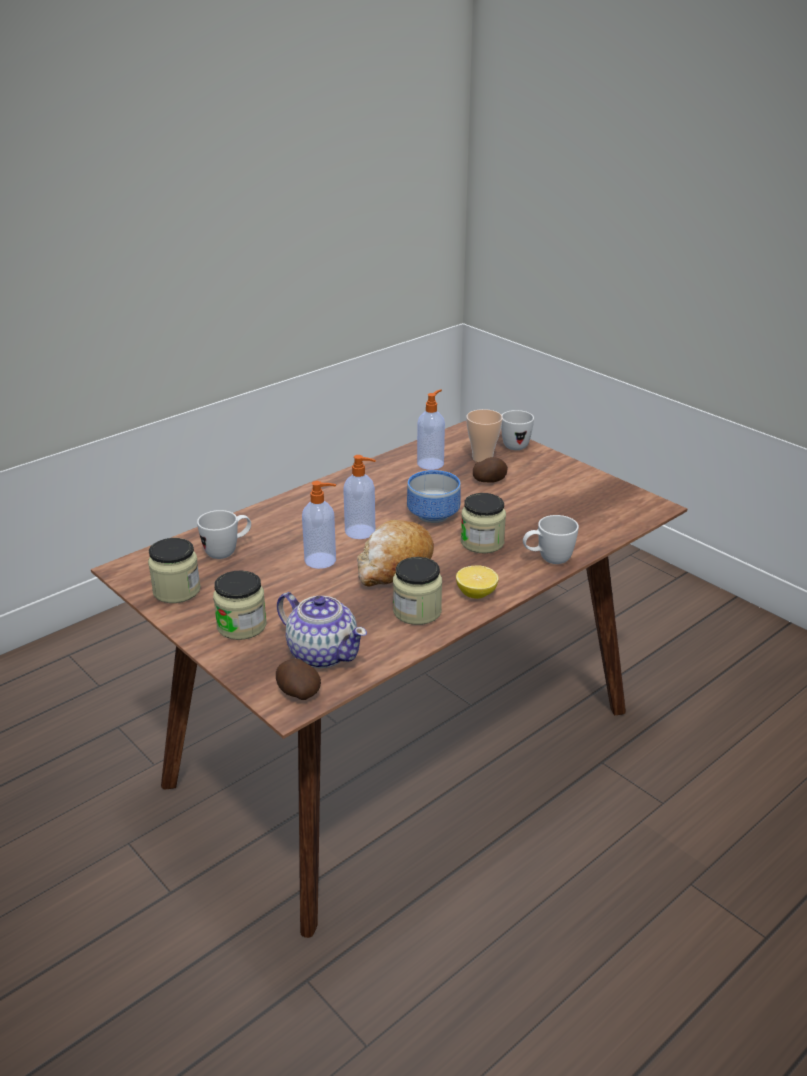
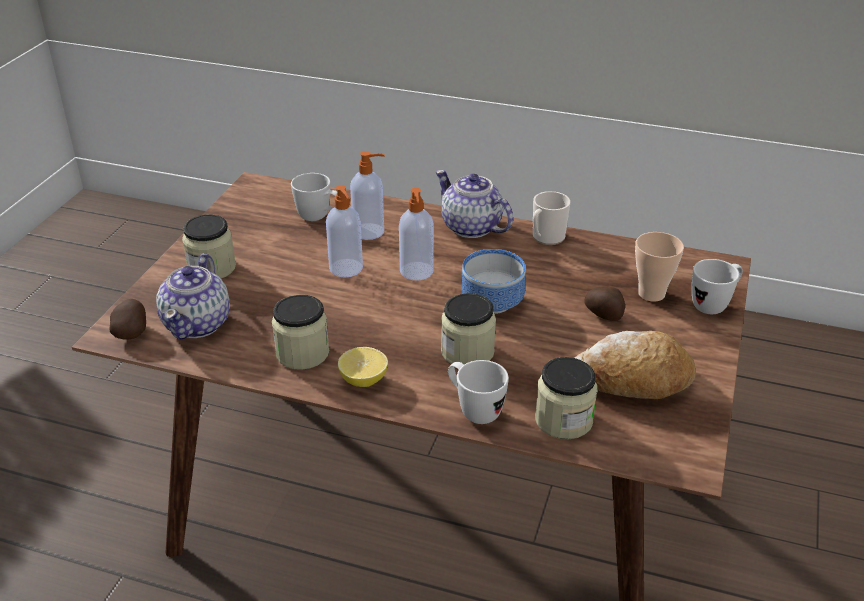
camera: 60 degrees right, 5 degrees up
(176, 590) = (241, 219): jar -> jar (563, 420)
(327, 492) = (471, 227): none -> teapot
(376, 469) = (546, 238): none -> mug
(394, 566) = (371, 312): bread -> bread (632, 380)
(431, 463) = (599, 265): soap dispenser -> soap dispenser (369, 232)

